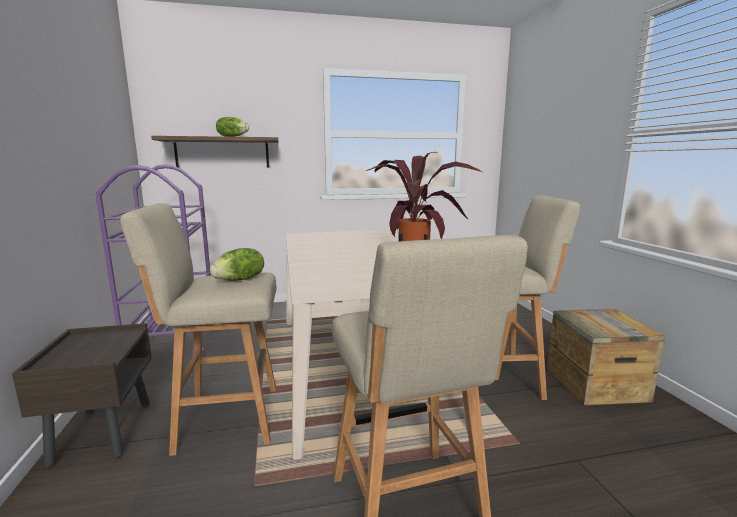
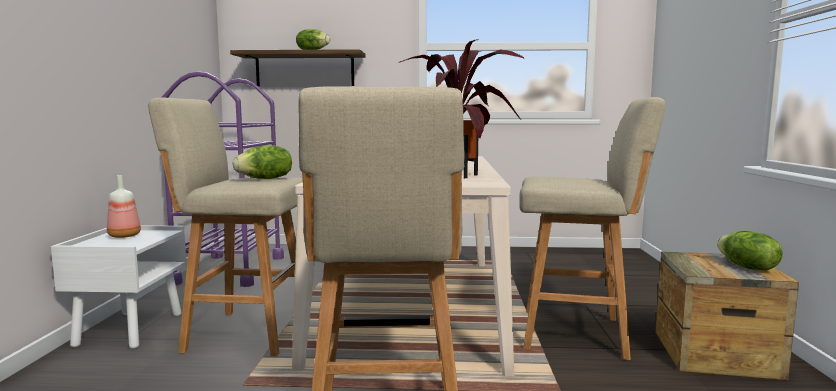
camera: 15 degrees right, 5 degrees down
(88, 343) = (125, 236): none -> bottle
(103, 431) = (130, 329): brown nightstand -> white nightstand
(622, 323) = (746, 267): none -> lettuce

